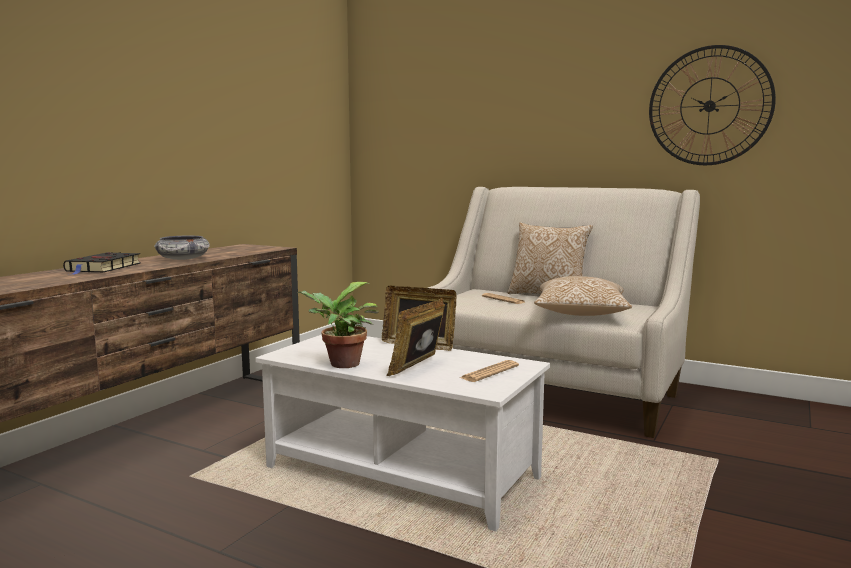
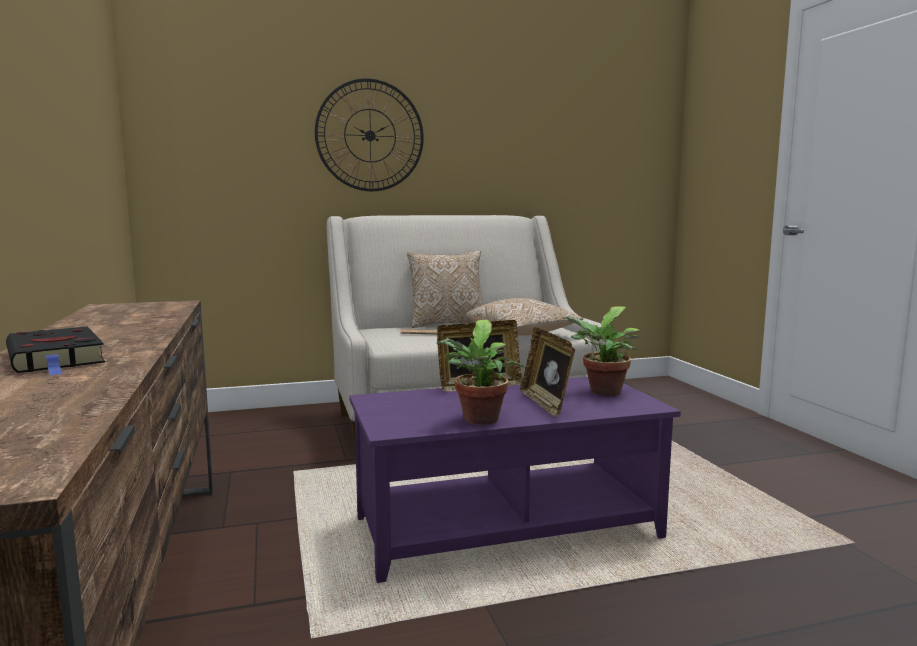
camera: 45 degrees left, 0 degrees up
(183, 259) = (123, 330): bowl -> none
(403, 472) = (506, 526): white coffee table -> purple coffee table
(489, 372) = (602, 392): newspaper -> potted plant
(709, 106) = (542, 143): wall clock -> wall clock (370, 135)

